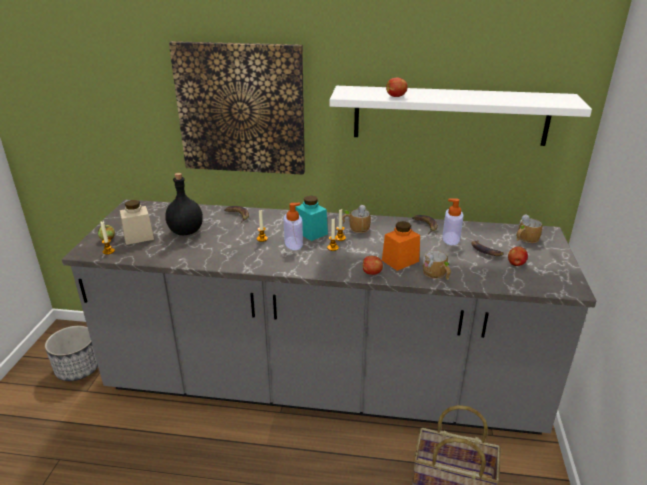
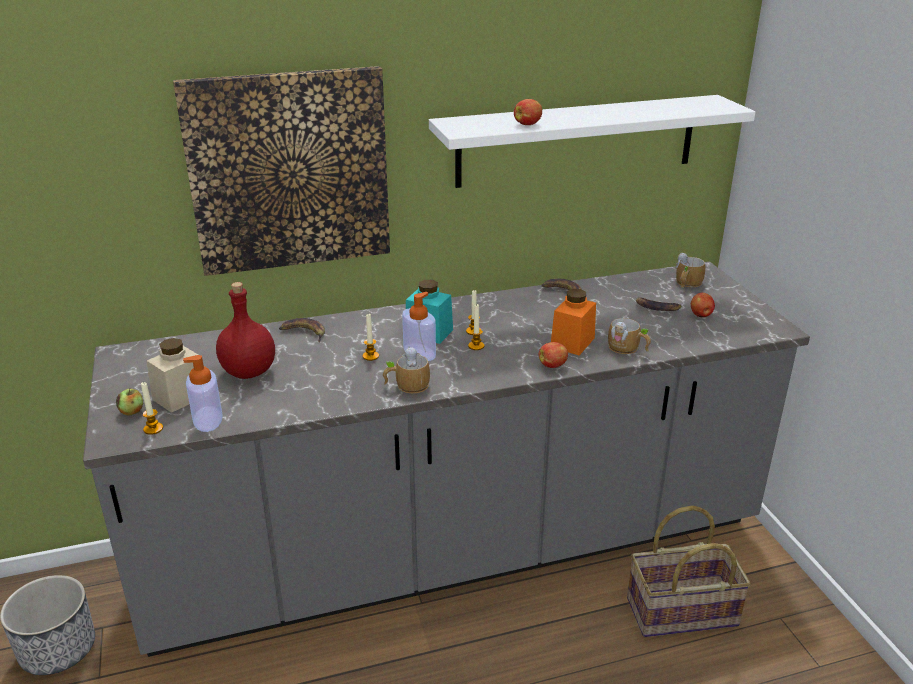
camera: 25 degrees left, 0 degrees up
(186, 232) = (249, 372): black bottle -> red bottle
(356, 227) = (481, 313): mug -> mug (406, 385)
(451, 238) = (606, 301): soap dispenser -> soap dispenser (207, 419)

